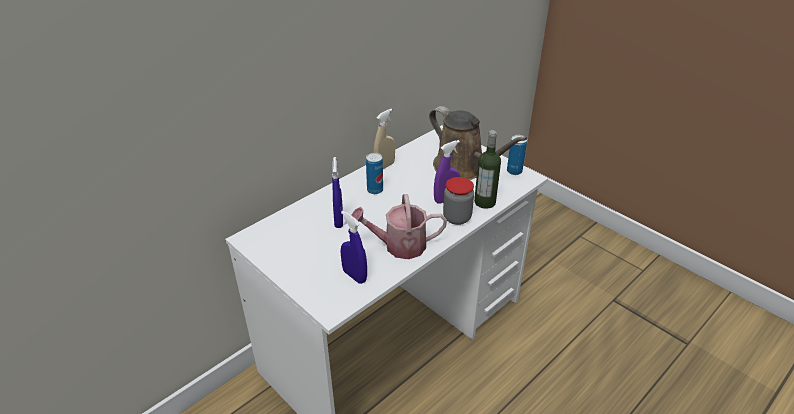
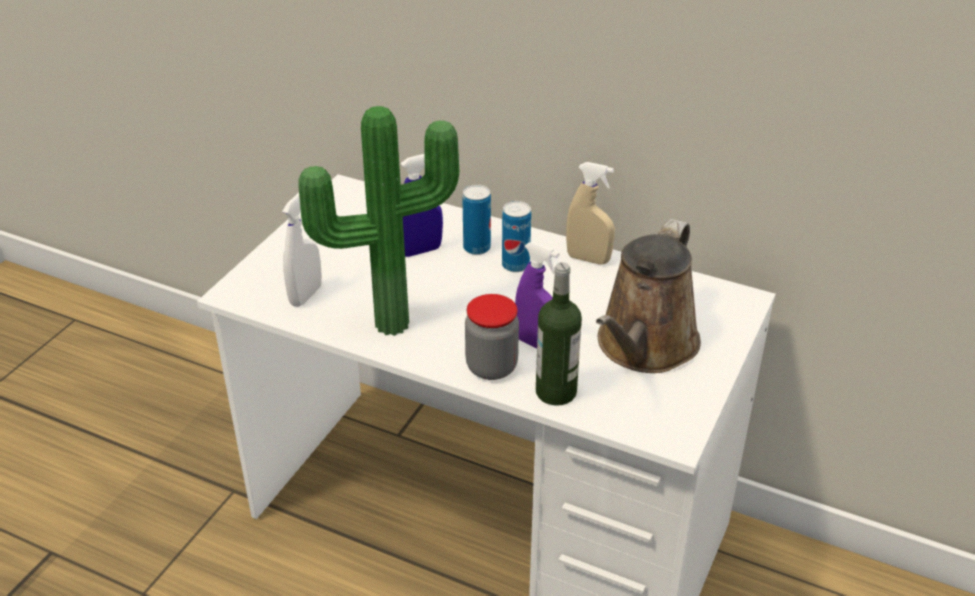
camera: 70 degrees right, 0 degrees up
(354, 276) = (305, 295): blue spray bottle -> white spray bottle
(399, 246) = (389, 320): watering can -> potted plant
(514, 171) = (683, 415): can -> can (476, 248)

